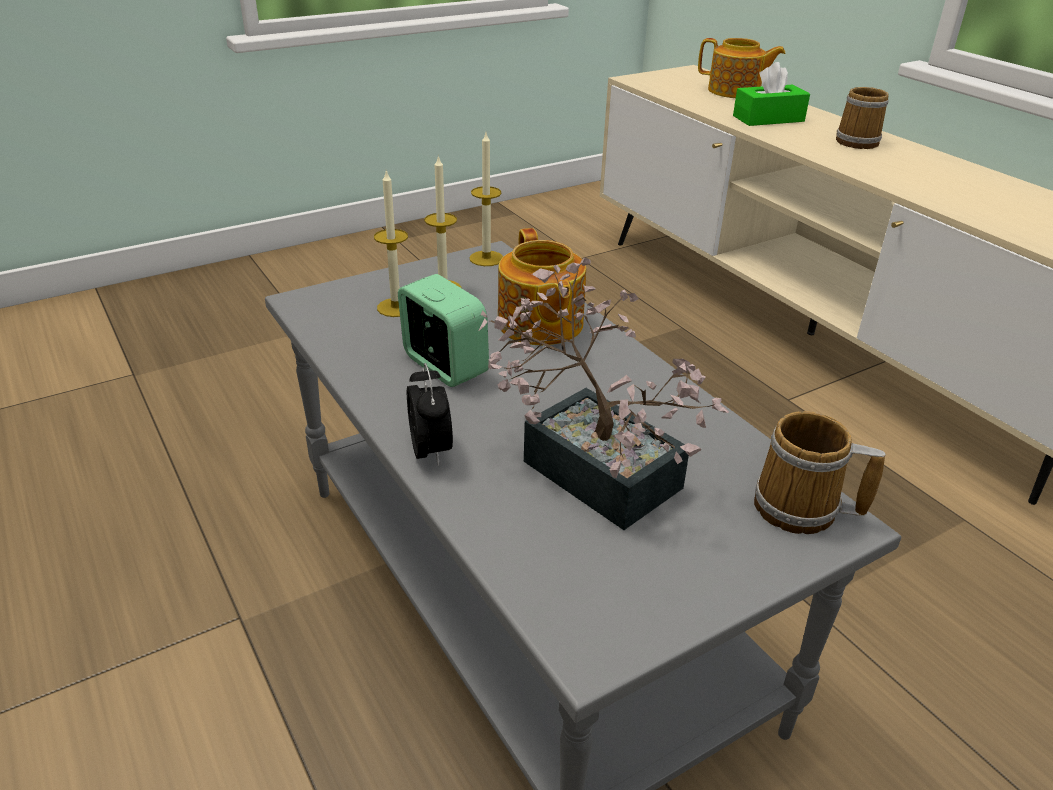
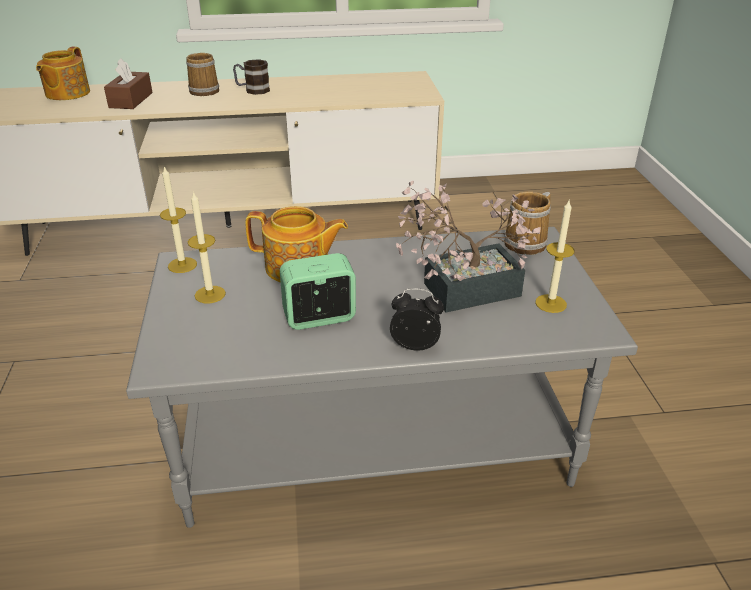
camera: 65 degrees left, 0 degrees up
(396, 307) = (217, 322): candle -> candle (551, 303)
(735, 91) = (66, 93): teapot -> teapot turned 150 degrees clockwise
(768, 118) = (131, 100): green tissue box -> brown tissue box
(911, 164) = (252, 90): none -> mug

